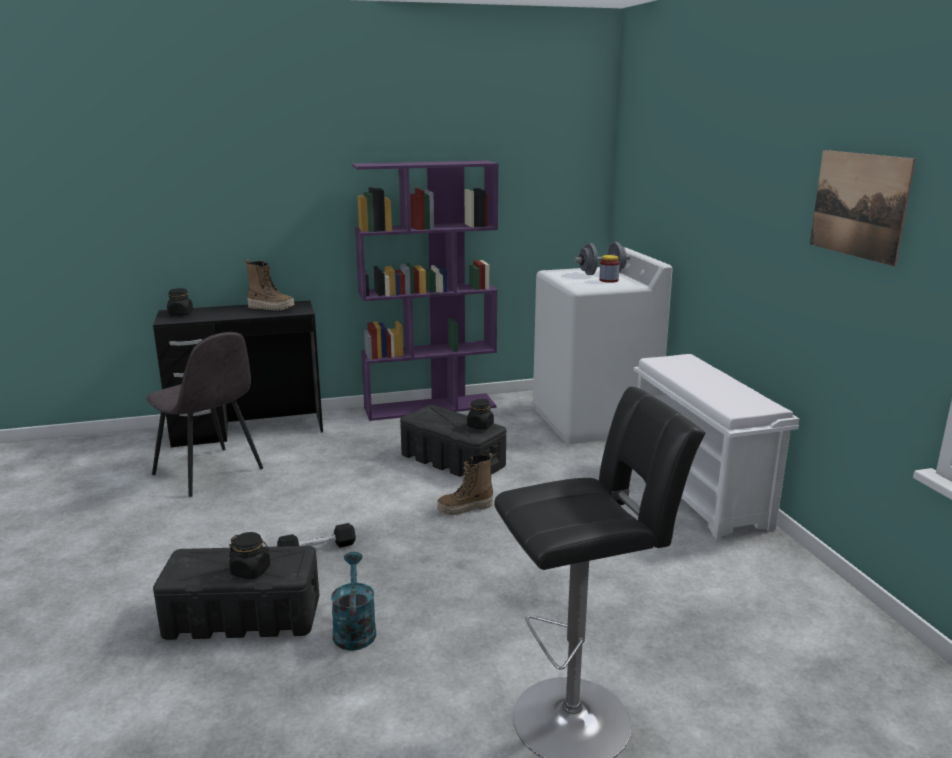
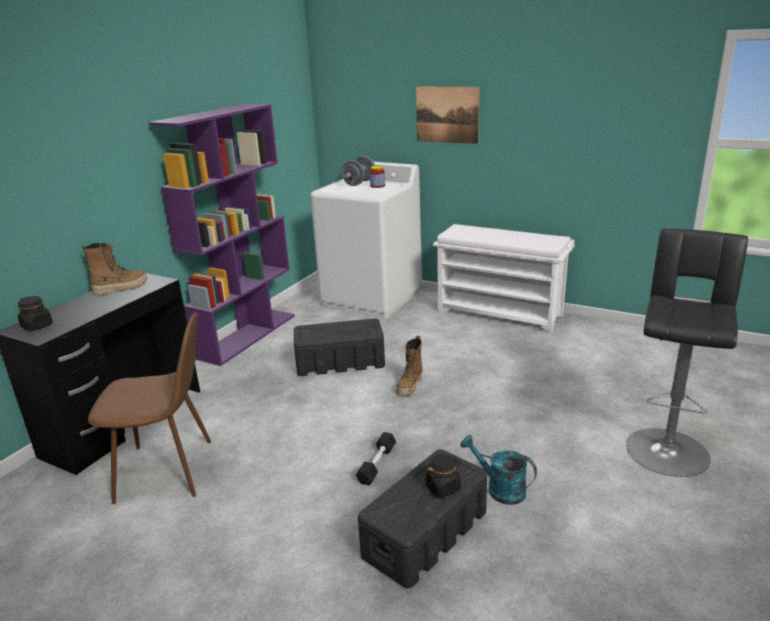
camera: 45 degrees left, 5 degrees up
(209, 472) = (168, 470): grey chair -> brown chair
(480, 426) = (361, 324): black jar -> none
(858, 205) = (609, 97): picture -> picture (447, 115)

